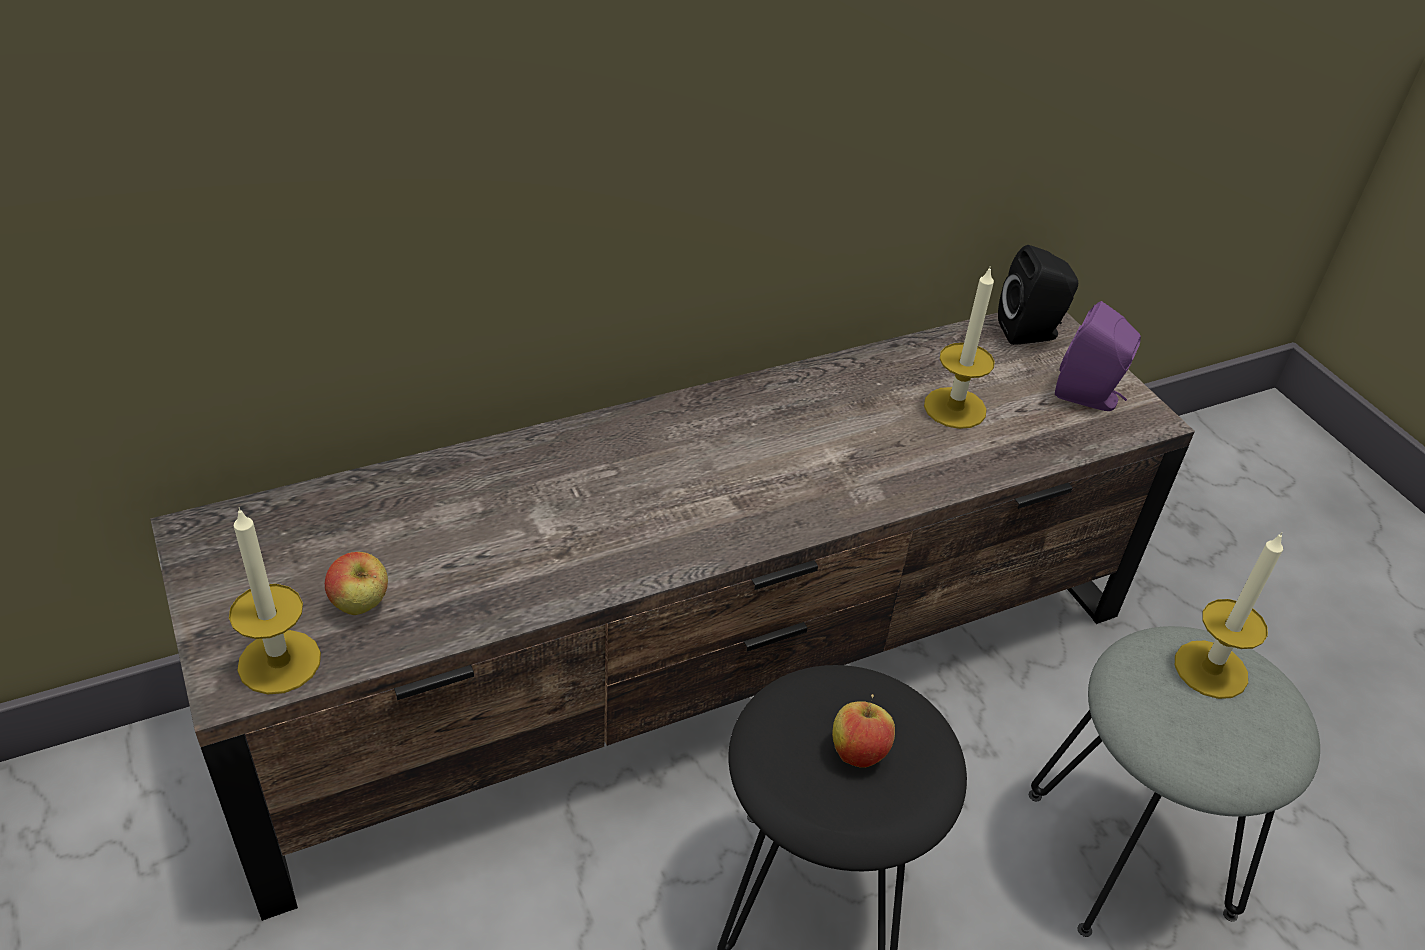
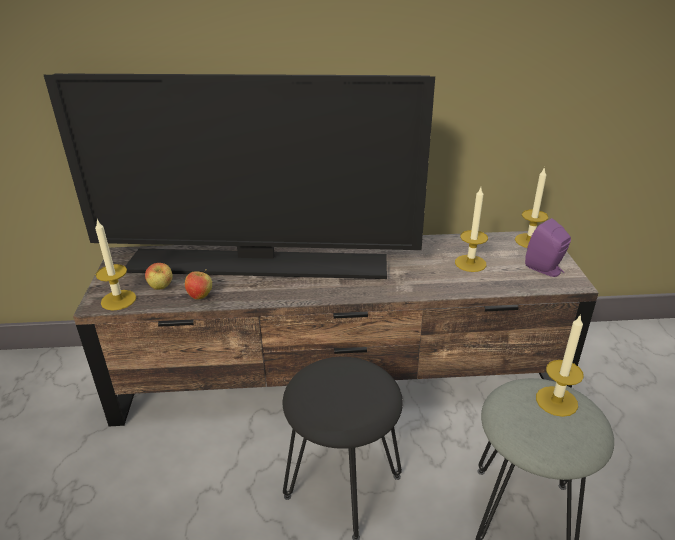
camera: 25 degrees right, 10 degrees down
(542, 495) = (259, 264): none -> television
(858, 752) = (344, 392): apple -> apple (200, 296)
(1031, 333) = (529, 241): black speaker -> candle

